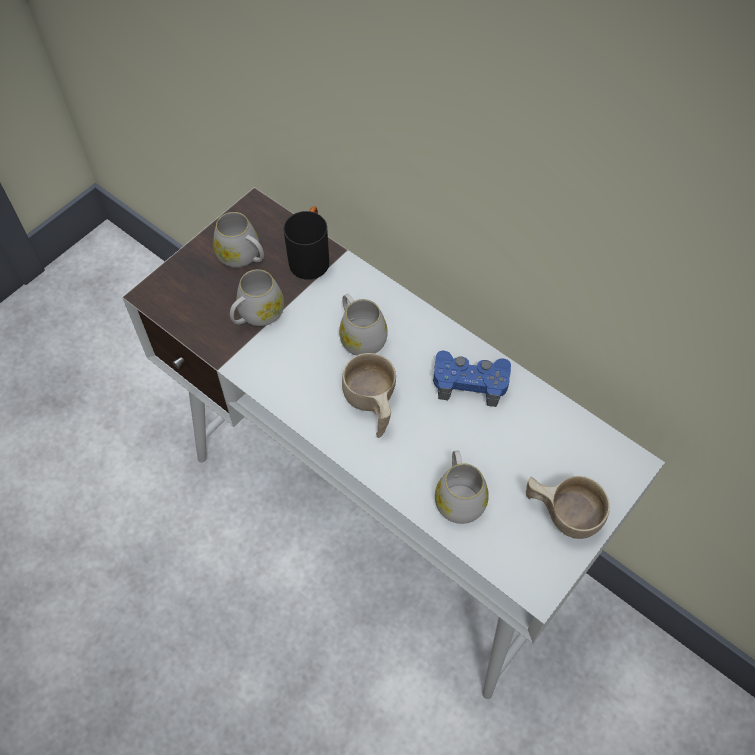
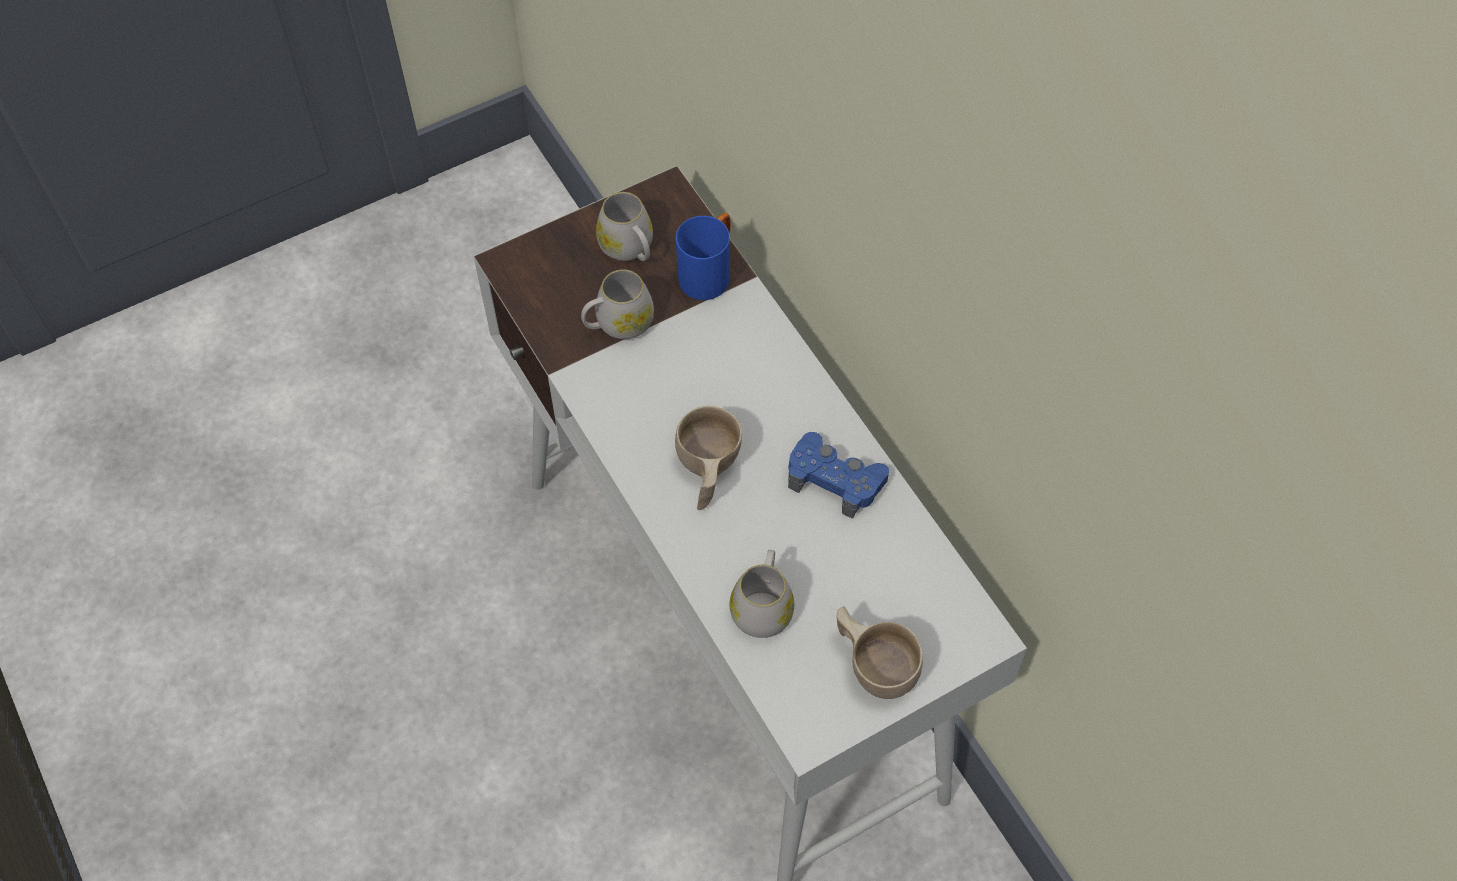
camera: 20 degrees right, 0 degrees up
(311, 257) = (709, 272): black mug -> blue mug
(360, 336) = (728, 385): white mug -> none

